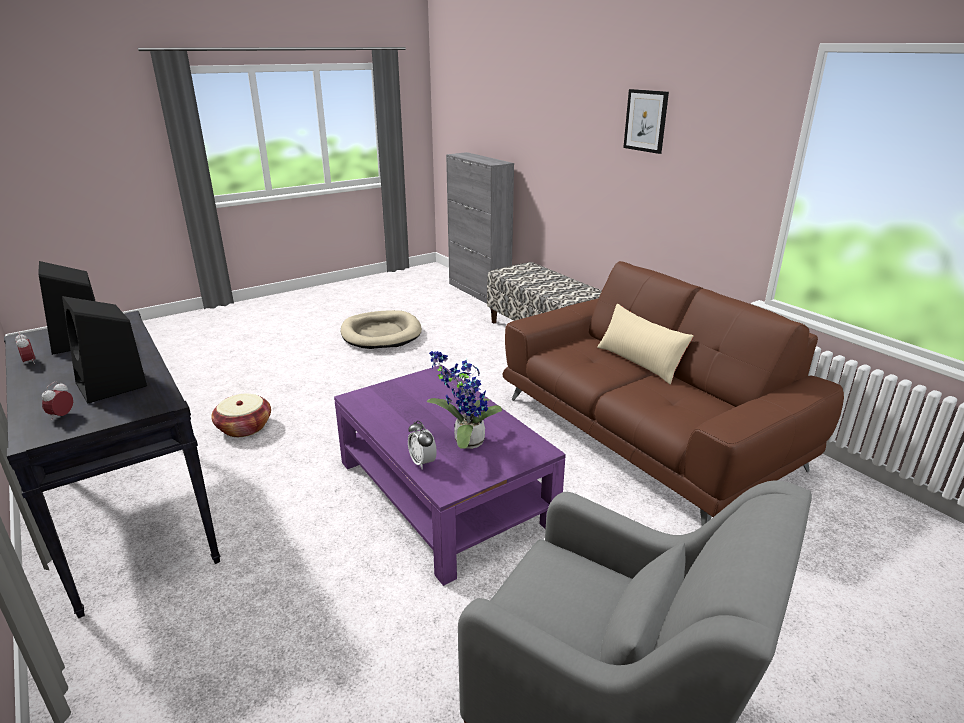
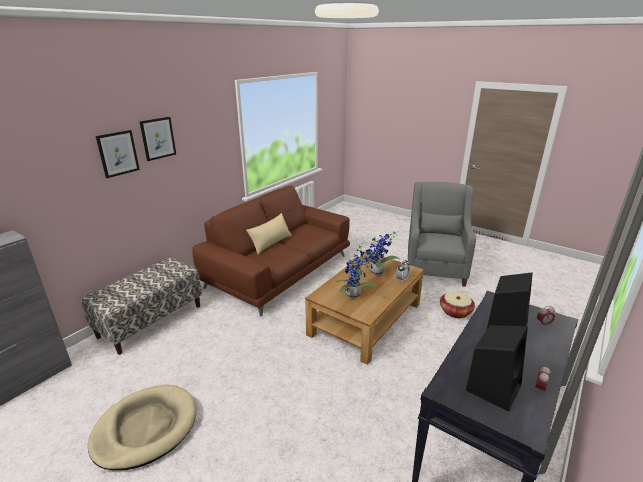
camera: 110 degrees left, 0 degrees up
(244, 427) = (361, 443): basket -> basket (455, 312)
(414, 402) = (355, 294): none -> potted plant
(443, 493) = (366, 318): purple coffee table -> brown coffee table
(599, 124) = (118, 153): none -> picture

